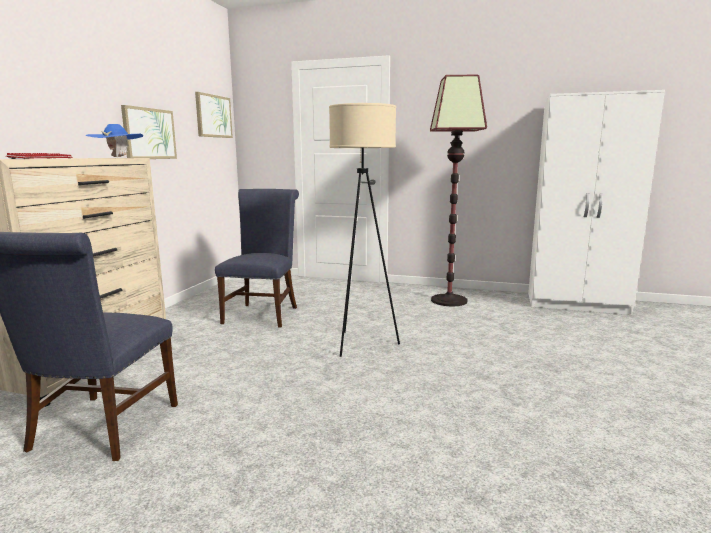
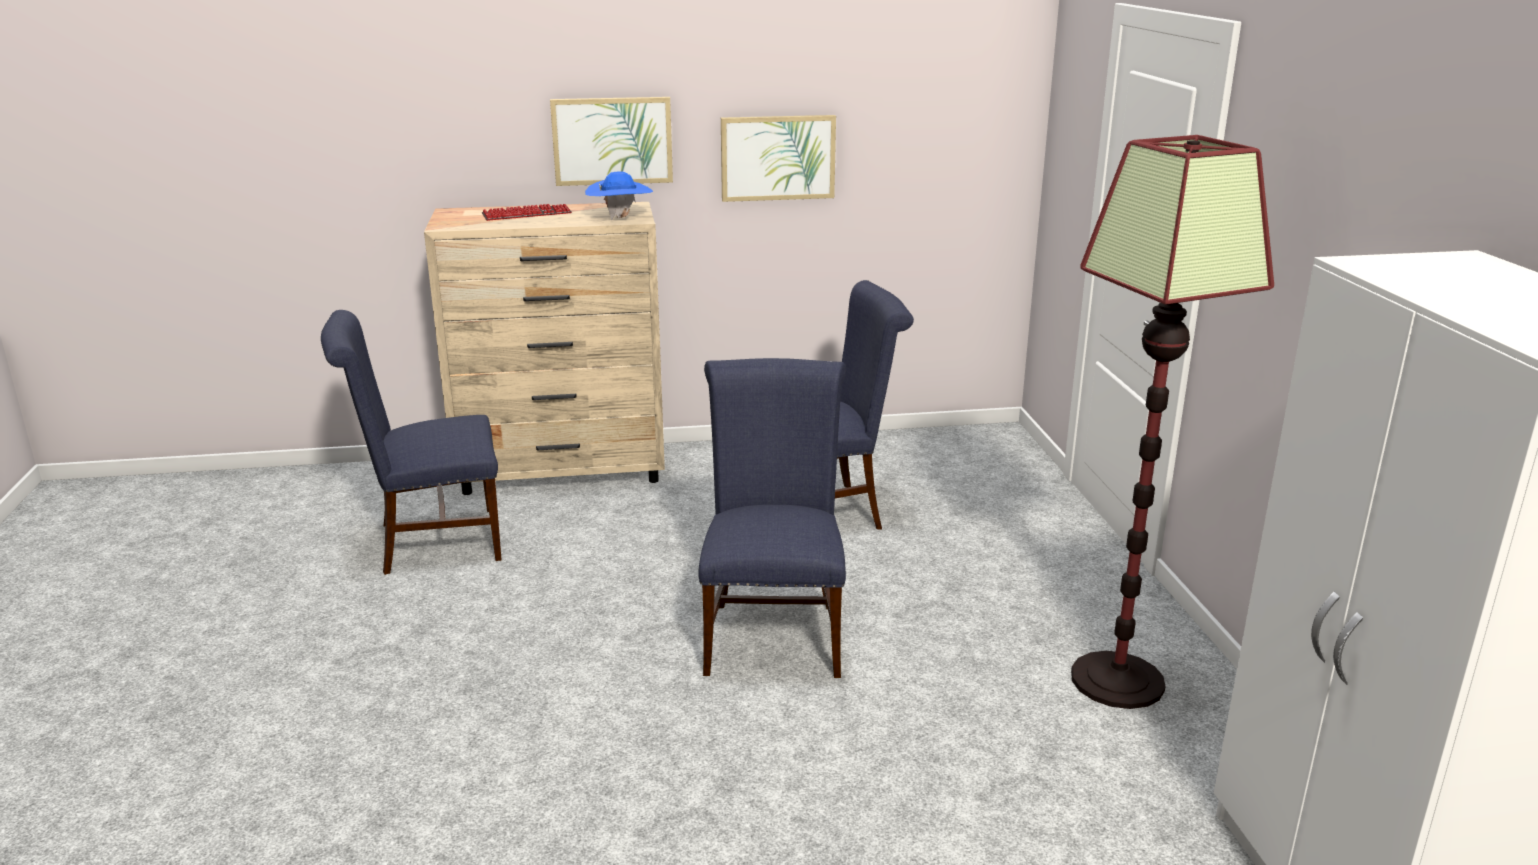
camera: 65 degrees right, 10 degrees up
(213, 116) = (969, 111): picture -> picture (612, 141)
(362, 344) = (773, 633): beige floor lamp -> blue chair

